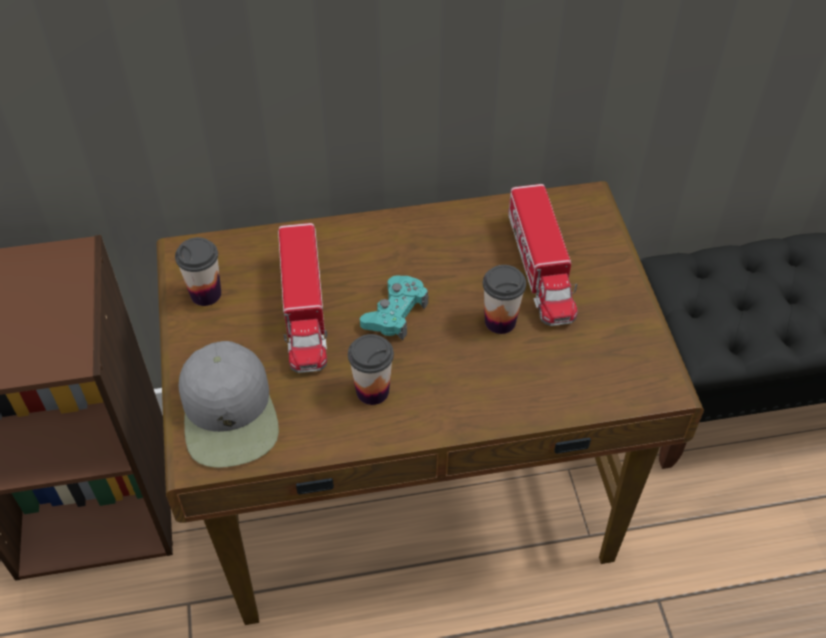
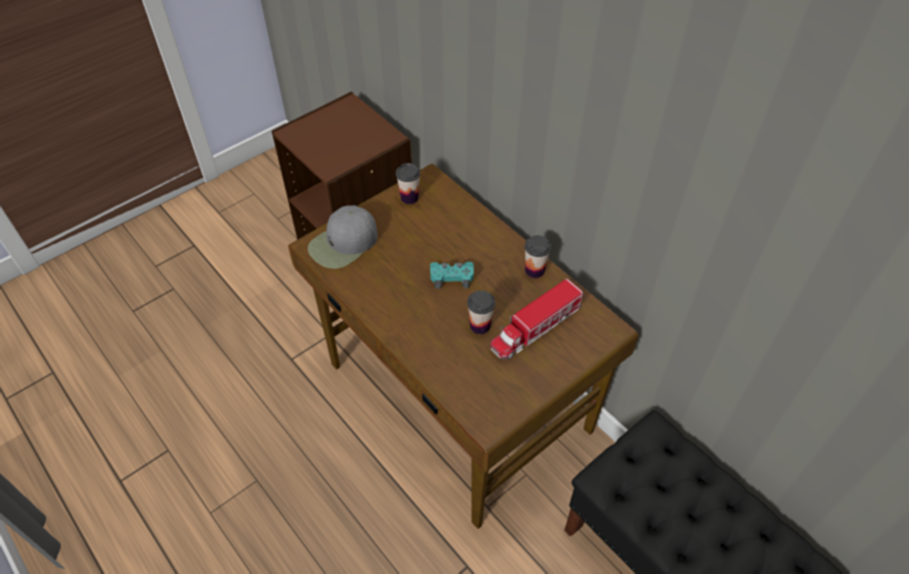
camera: 60 degrees right, 0 degrees up
(304, 310) = (426, 239): toy truck -> none
(372, 391) = (393, 291): cup -> cup (534, 270)

